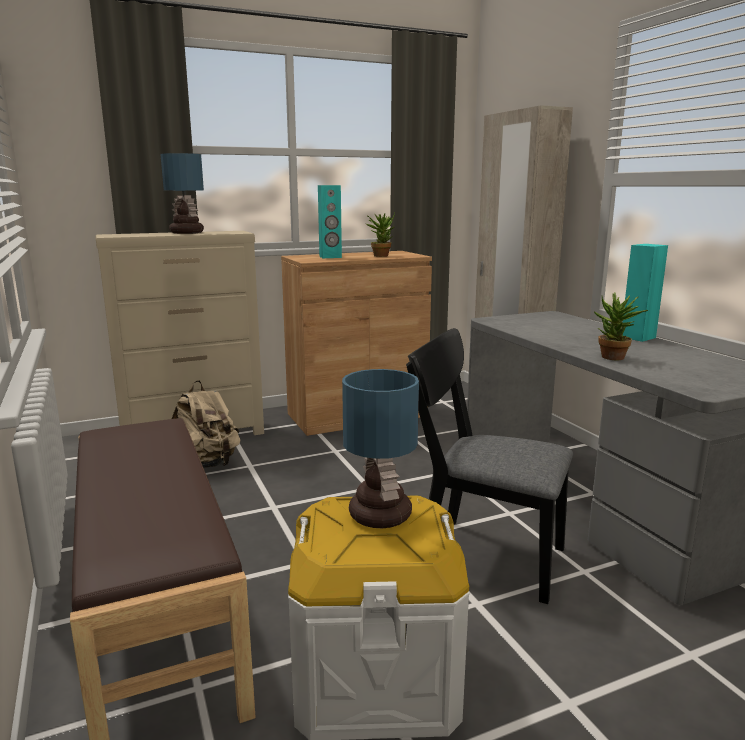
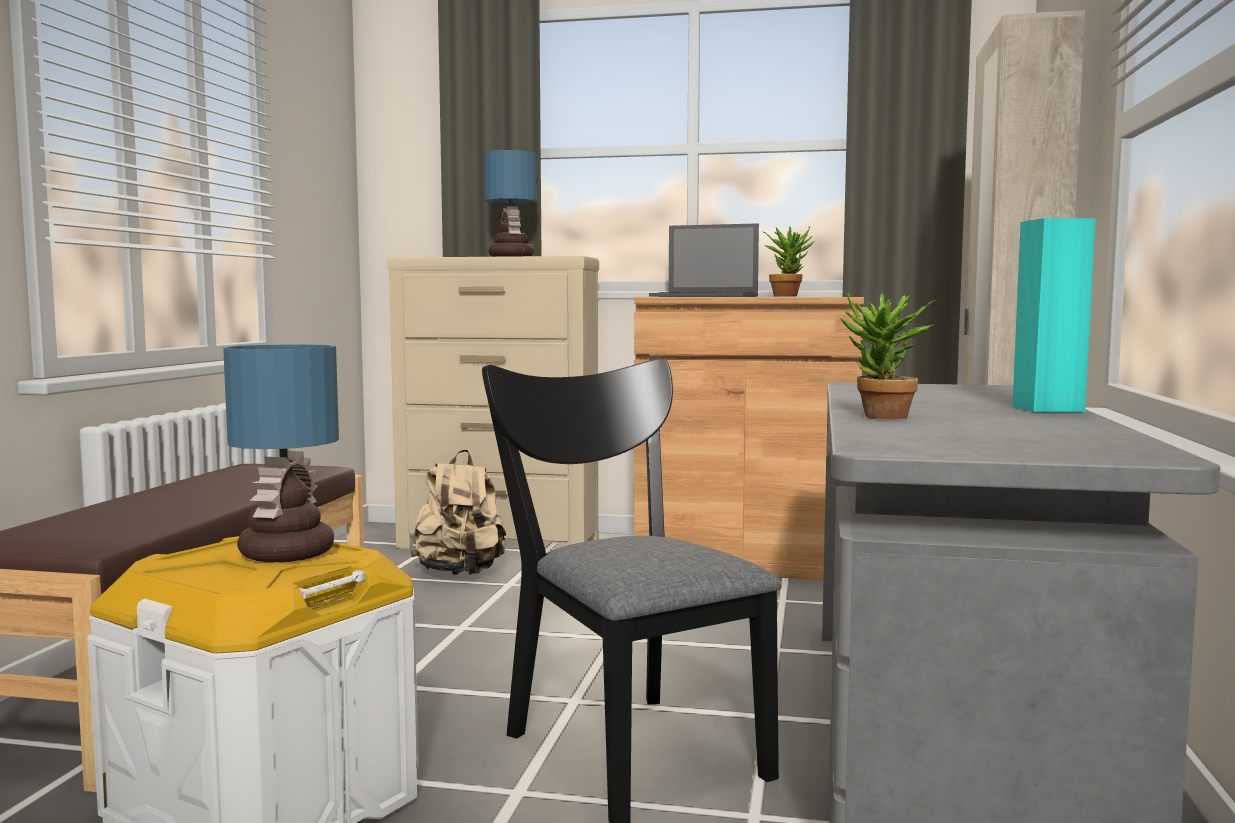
camera: 35 degrees right, 10 degrees down
(330, 257) = (706, 296): turquoise speaker -> laptop

